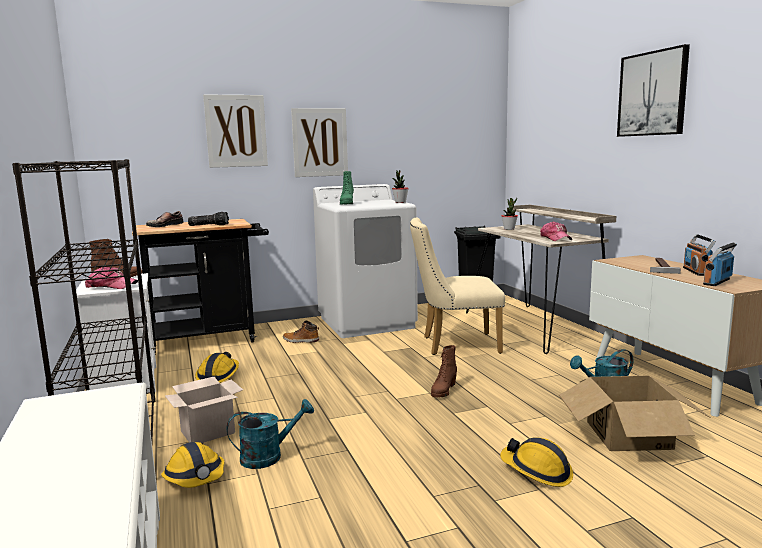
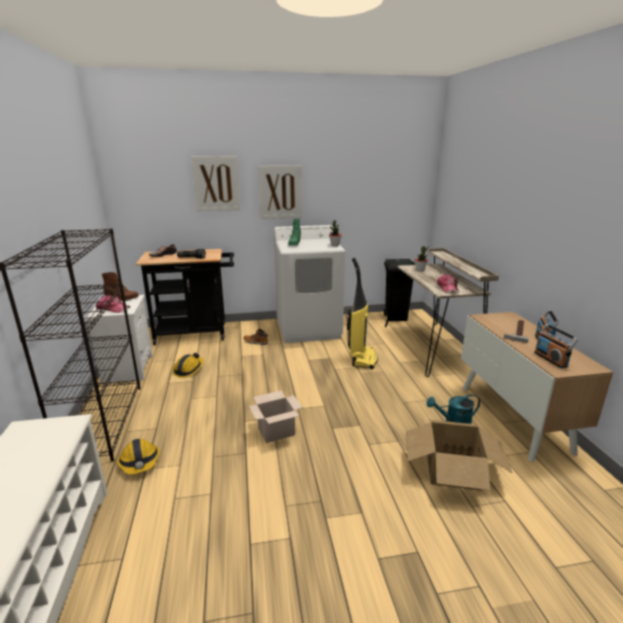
camera: 10 degrees right, 10 degrees up
(208, 431) = (163, 422): cardboard box -> cardboard box (277, 431)
(269, 456) = (192, 451): turquoise watering can -> none
(443, 391) = (334, 405): brown boot -> none
(454, 344) = (362, 359): beige chair -> vacuum cleaner
(537, 471) = (367, 495): hard hat -> none
(652, 94) = (539, 180): picture -> none
(717, 282) = (551, 359): radio -> radio turned 75 degrees counterclockwise

